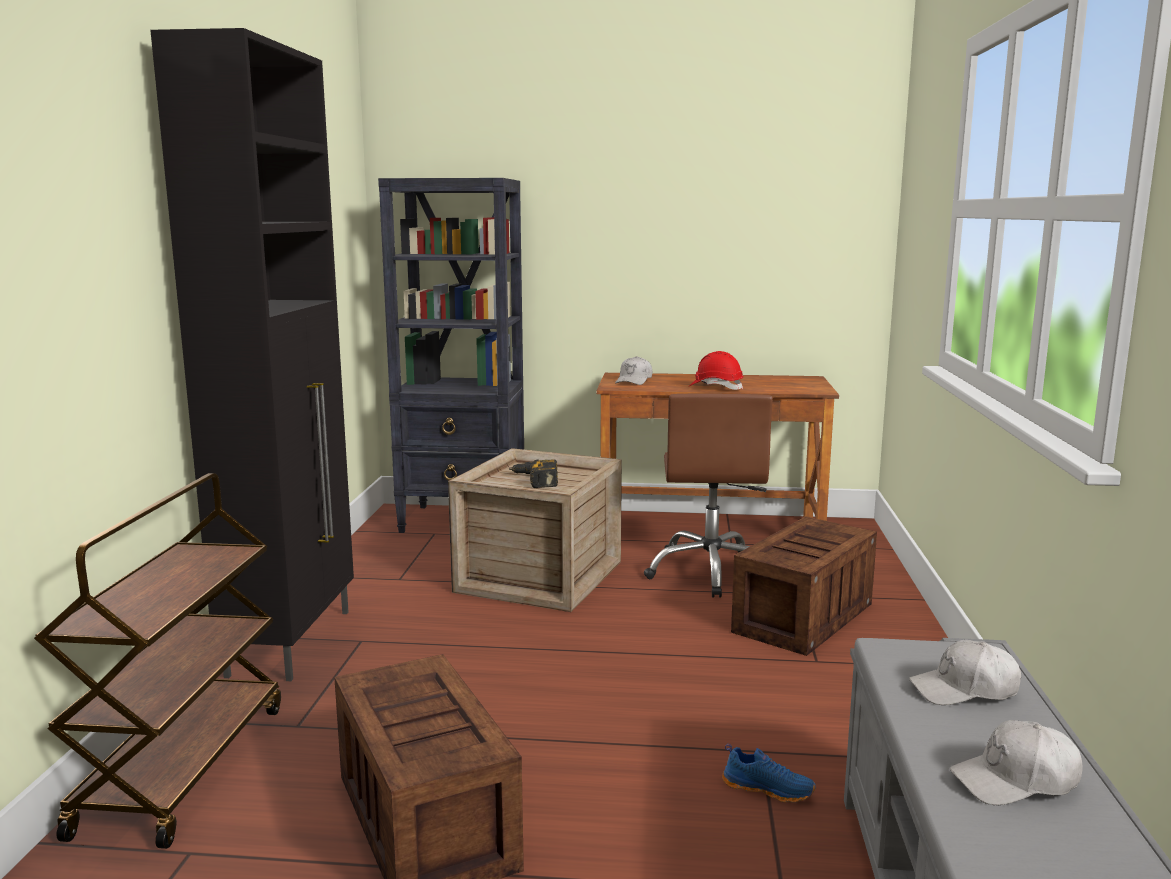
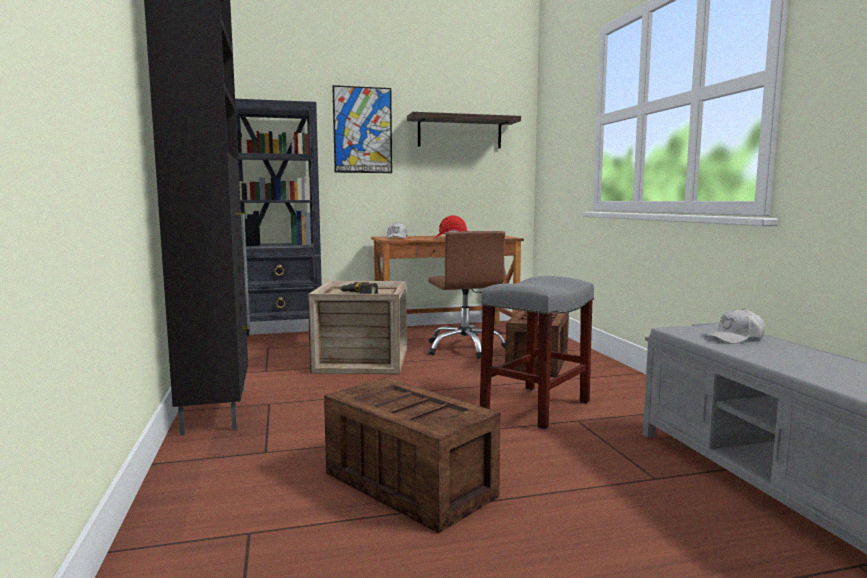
camera: 20 degrees left, 5 degrees down
(182, 767) = (194, 487): brown cart -> none
(596, 206) = (362, 130): none -> picture
(718, 713) = (536, 408): none -> grey stool
(758, 205) = (459, 132): none -> shelf
(768, 789) = (598, 435): blue shoe -> none
(1016, 781) = (813, 362): white cap -> none

